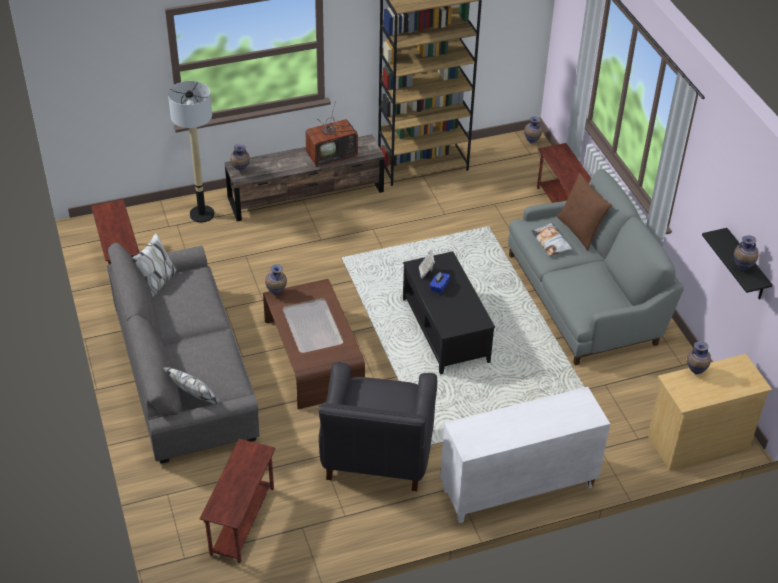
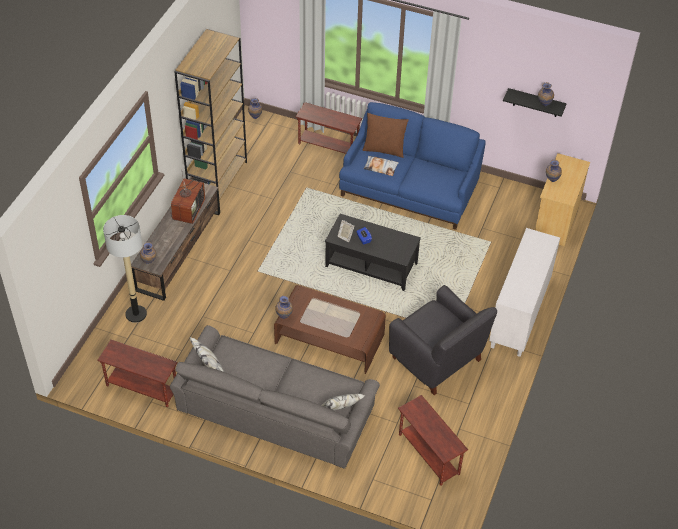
camera: 50 degrees left, 5 degrees up
(584, 298) = (410, 189): grey sofa -> blue sofa

